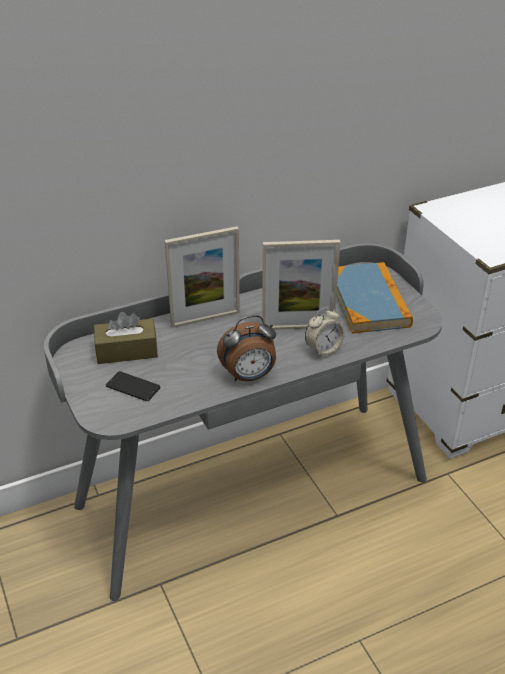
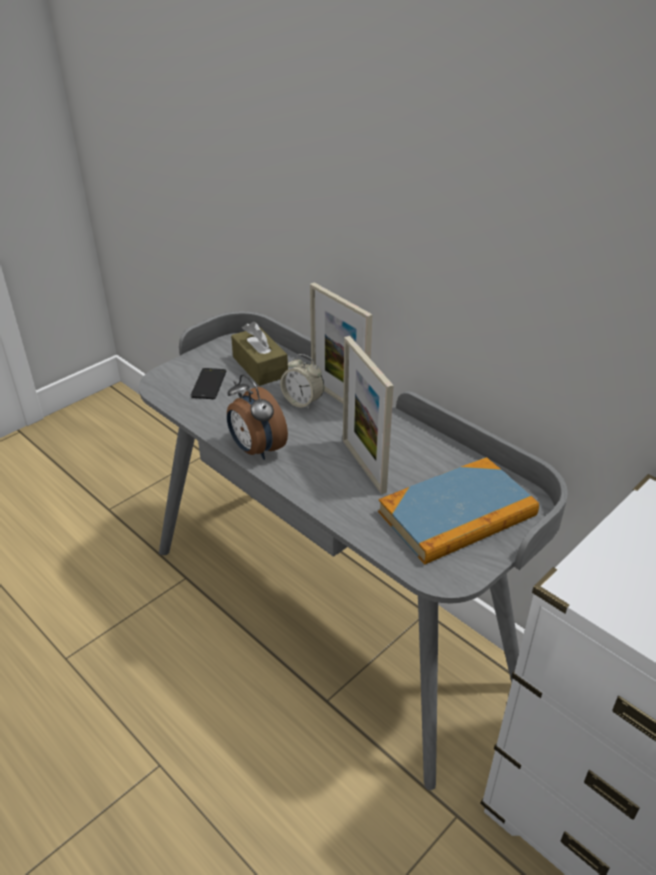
camera: 70 degrees right, 0 degrees up
(323, 349) = (332, 494): alarm clock -> alarm clock (302, 402)

